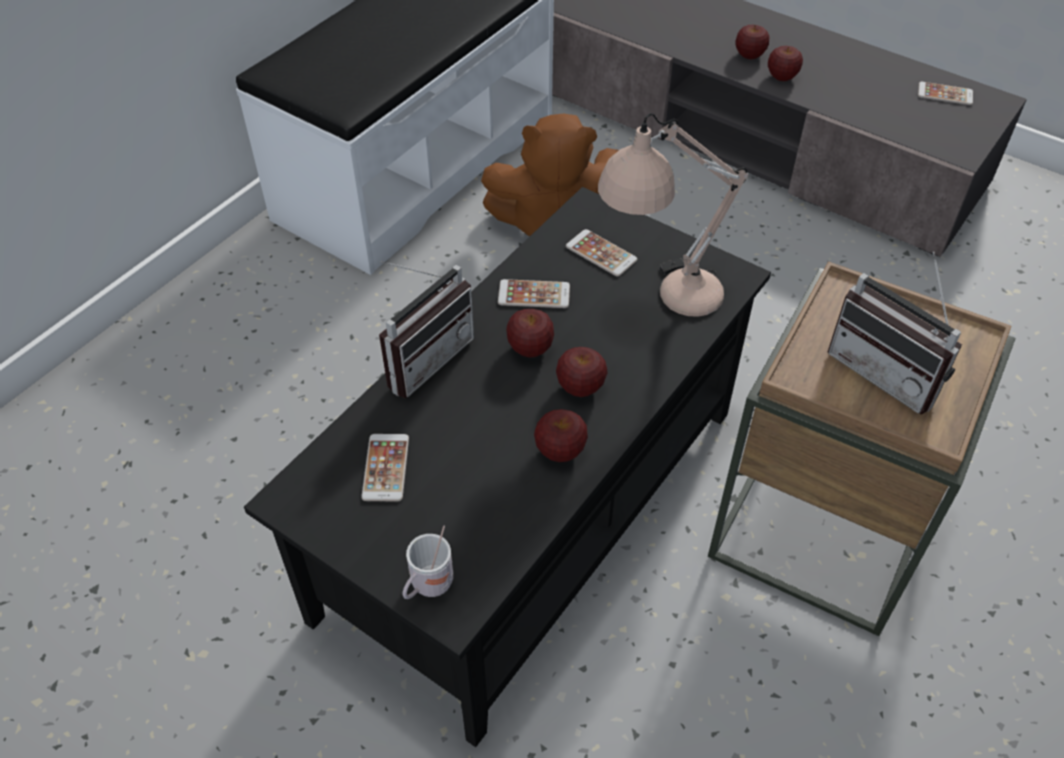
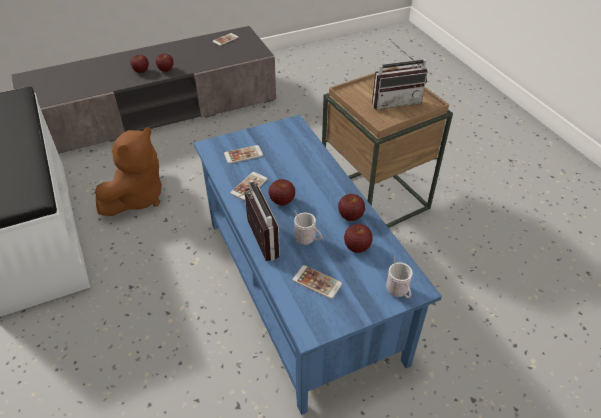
camera: 60 degrees left, 5 degrees down
(466, 418) = (307, 240): none -> white mug
(531, 509) = (299, 287): black coffee table -> blue coffee table
(580, 387) = (318, 195): apple -> apple (357, 247)
(659, 302) = (289, 150): beige table lamp -> none

